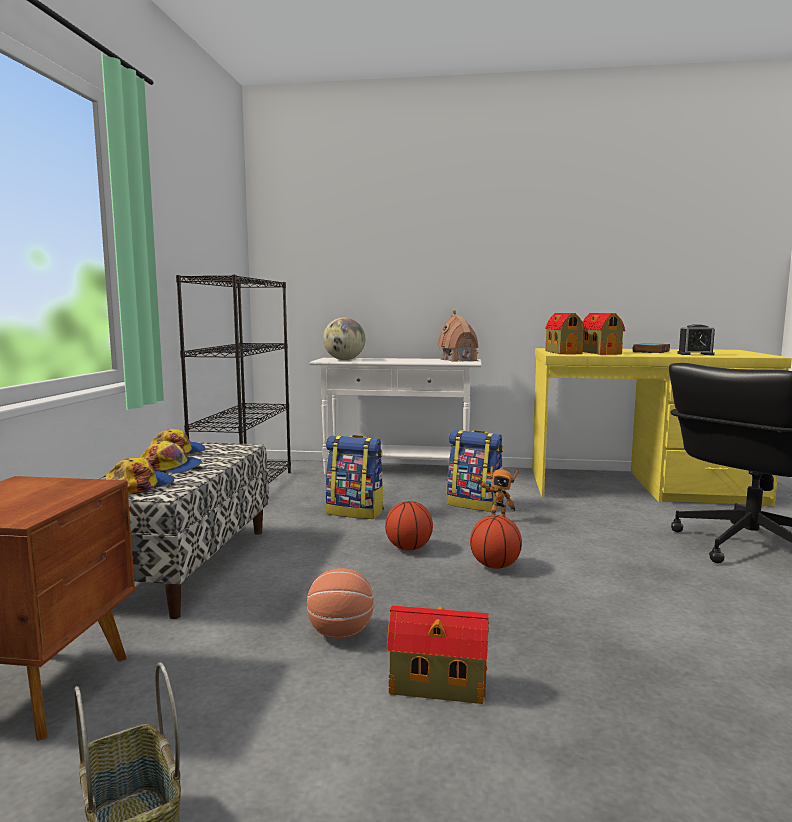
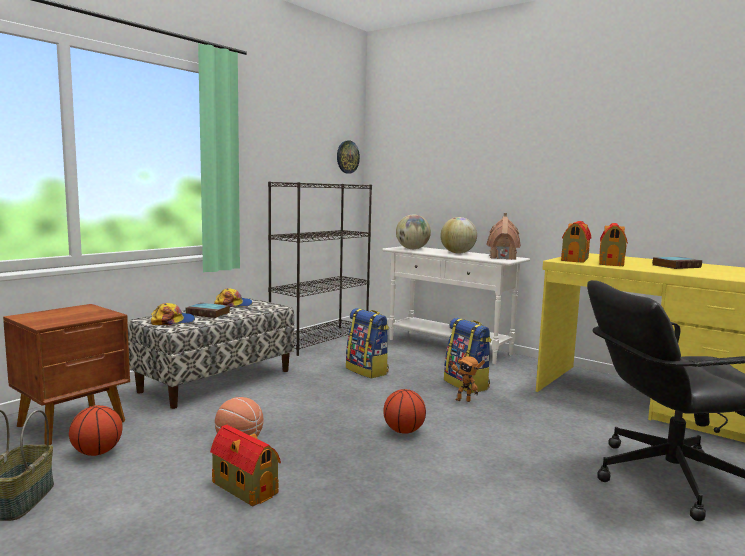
camera: 30 degrees right, 0 degrees up
(170, 468) = (209, 313): cap -> book
(236, 247) = (347, 157): none -> wall clock
(403, 360) = (457, 253): none -> globe
(408, 548) = (363, 404): basketball -> basketball (97, 453)
(695, 354) = (708, 273): alarm clock -> none

